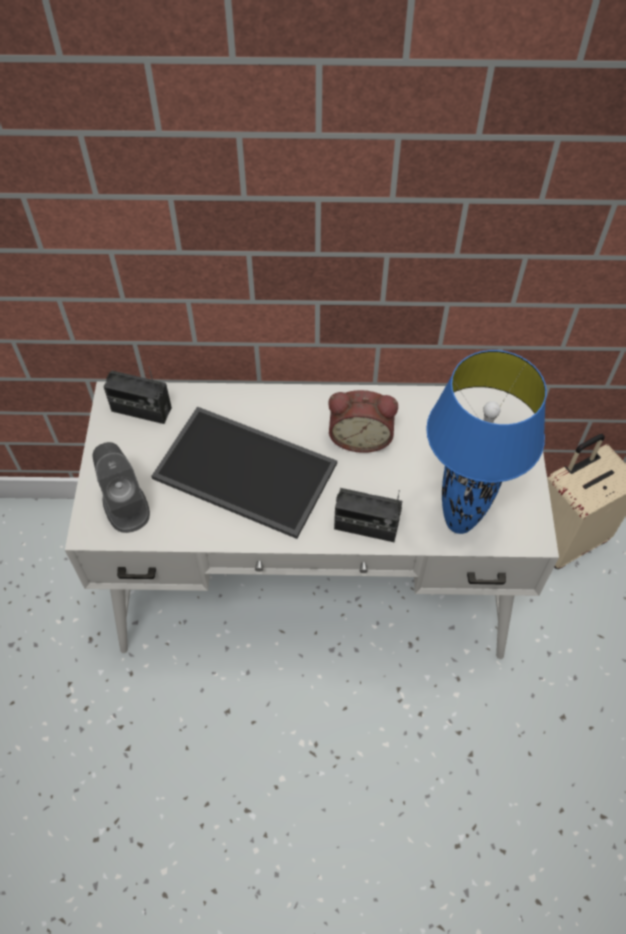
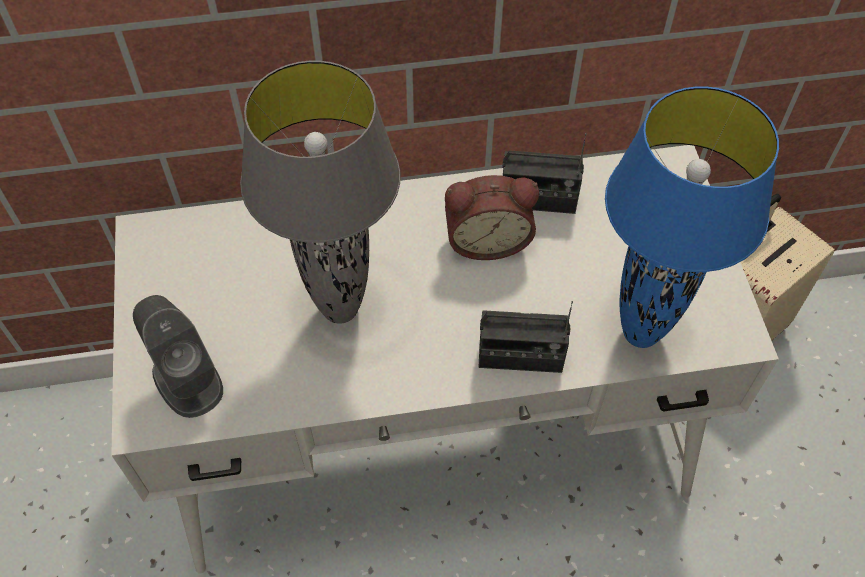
camera: 10 degrees left, 0 degrees up
(141, 410) = (184, 245): radio -> radio (538, 200)
(242, 472) = (339, 310): tray -> grey table lamp

